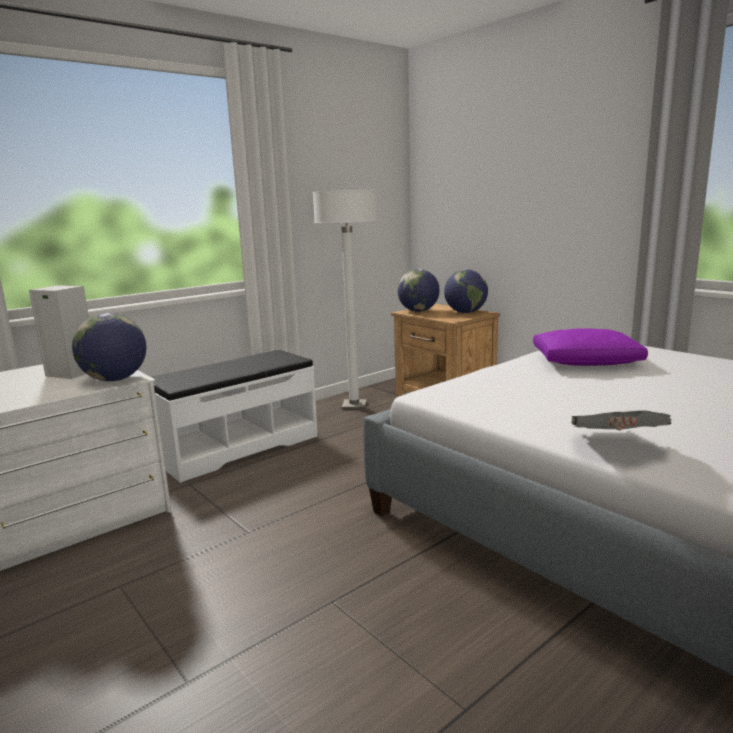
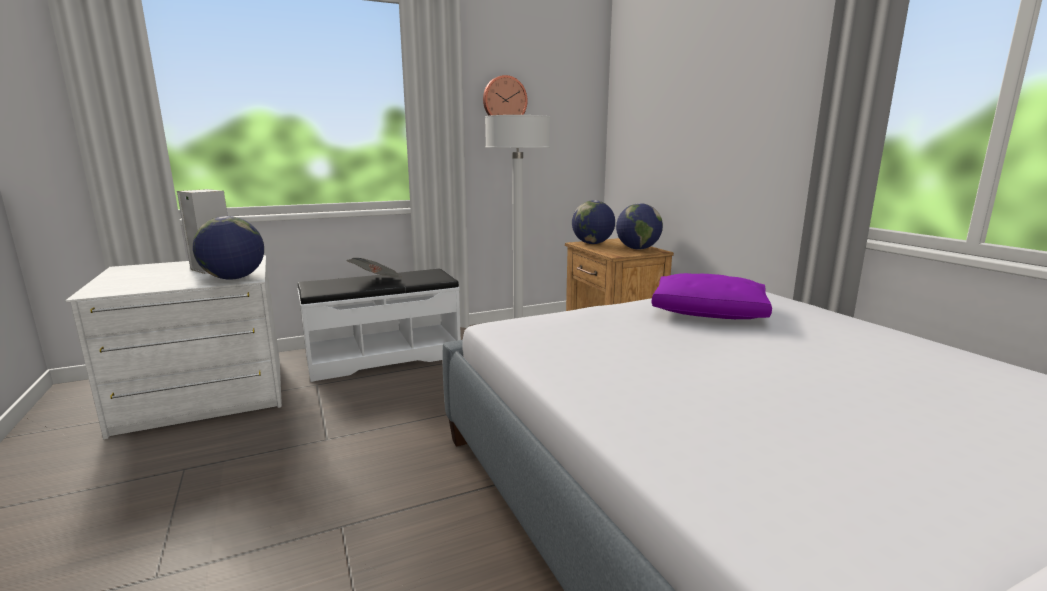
camera: 15 degrees right, 0 degrees up
(321, 174) = (504, 100): none -> wall clock
(616, 446) = (625, 414): newspaper -> newspaper (377, 282)

